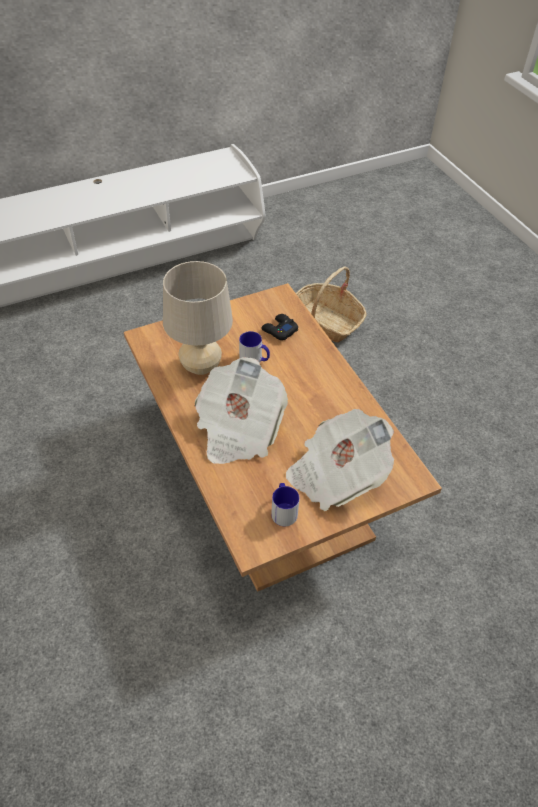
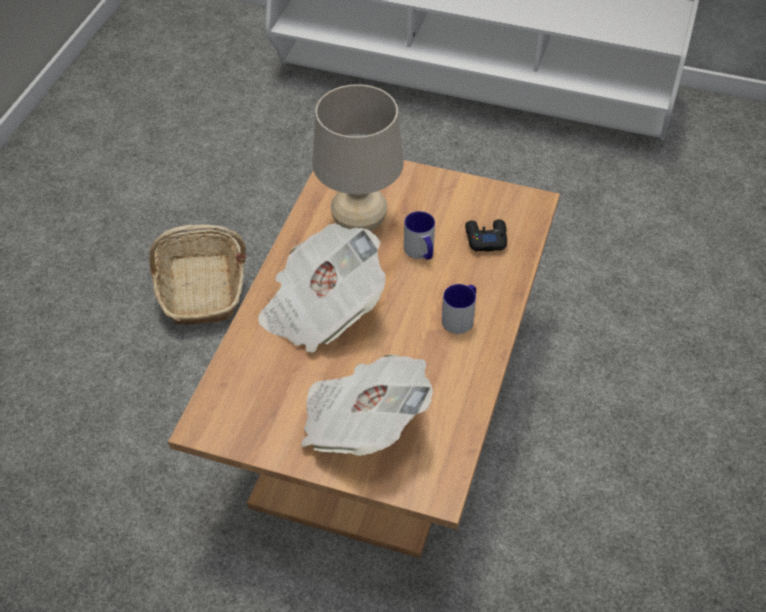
camera: 45 degrees right, 0 degrees up
(283, 510) = (270, 416): mug -> mug (461, 317)
(325, 321) = (642, 286): basket -> basket (201, 289)

